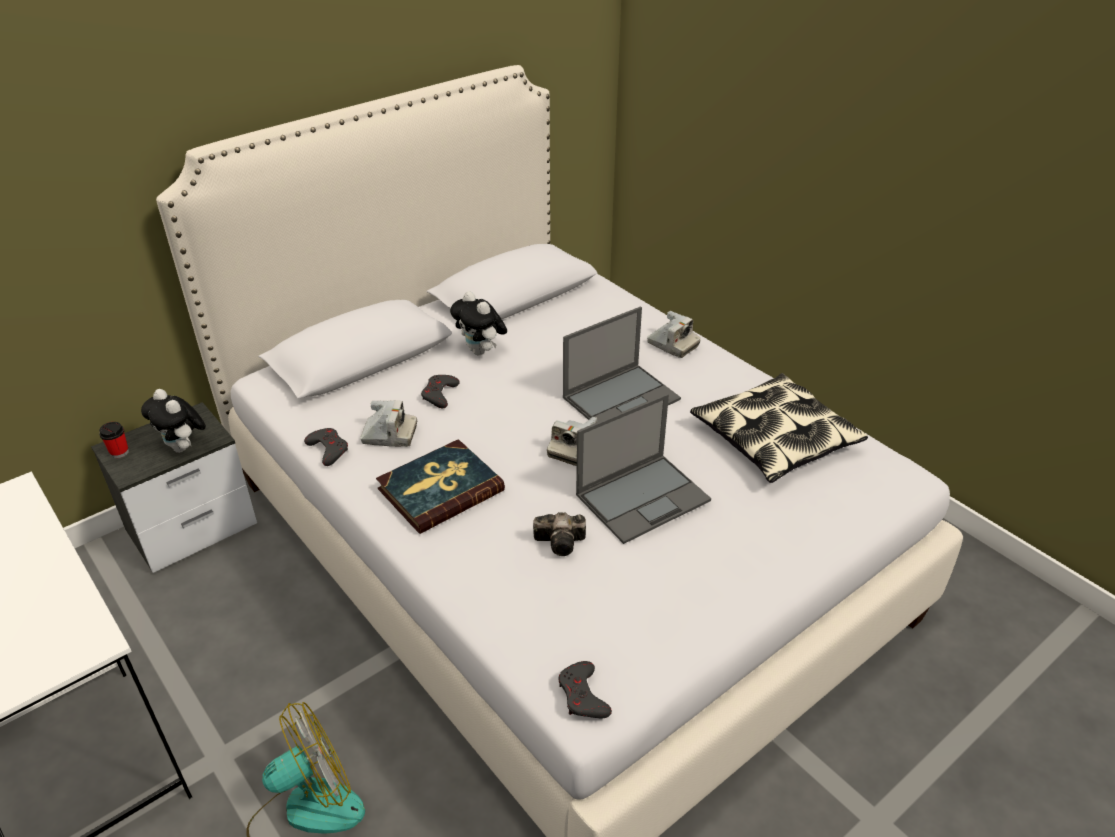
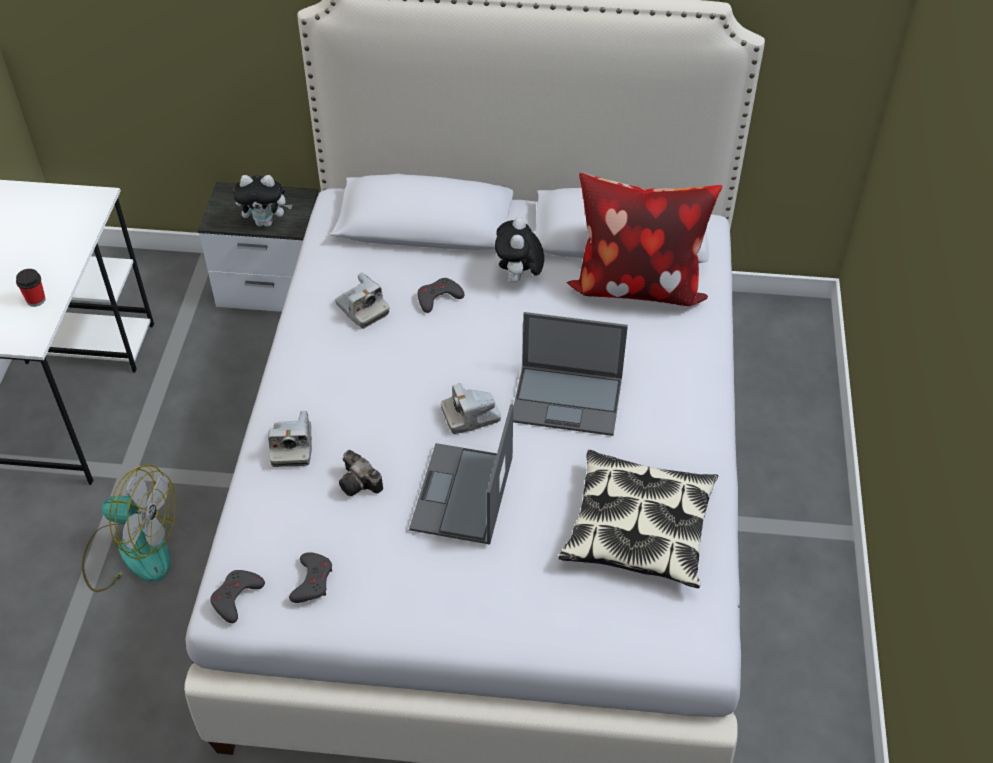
camera: 45 degrees right, 10 degrees up
(119, 452) = (226, 199): cup -> cup (36, 300)
(183, 448) = (266, 222): plush toy -> plush toy turned 90 degrees counterclockwise
(328, 449) = (311, 292): grey game controller -> grey game controller (312, 581)
(440, 489) = (339, 380): book -> none
(565, 312) = (637, 285): none -> pillow
(643, 497) = (462, 495): laptop -> laptop turned 90 degrees clockwise
(672, 344) = (685, 379): camera -> camera (292, 447)

